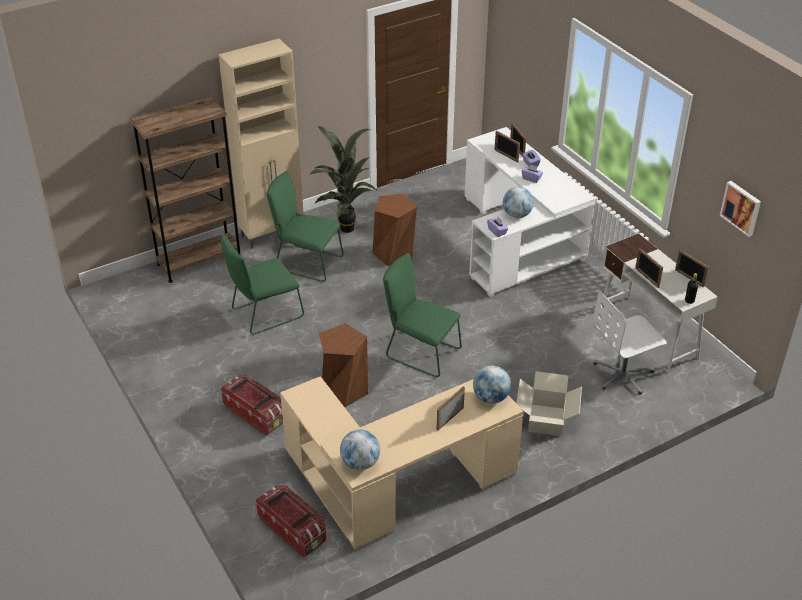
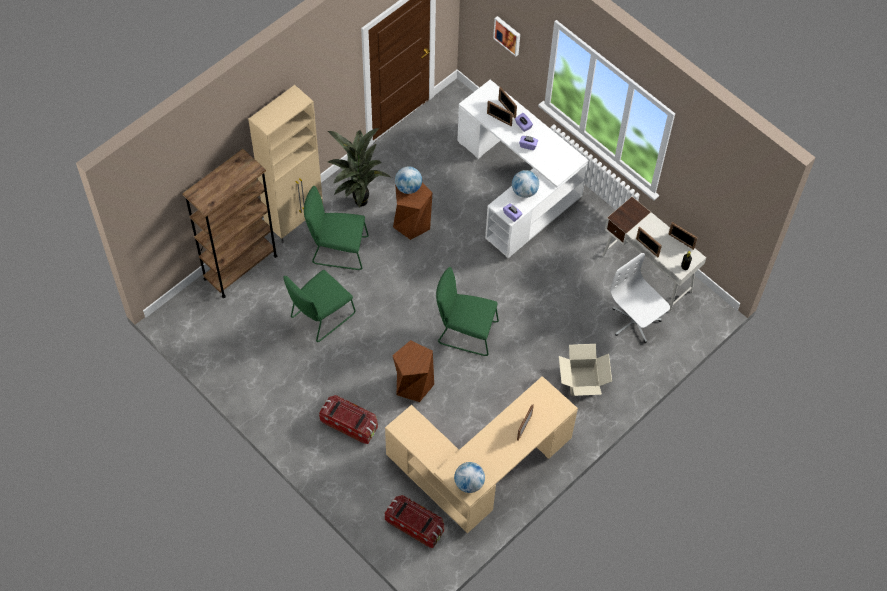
camera: 15 degrees left, 20 degrees up
(490, 398) = (550, 400): globe -> globe (408, 187)
(623, 375) = (634, 322): white office chair -> white office chair turned 90 degrees clockwise
(741, 208) = (722, 199): picture -> picture (508, 35)

